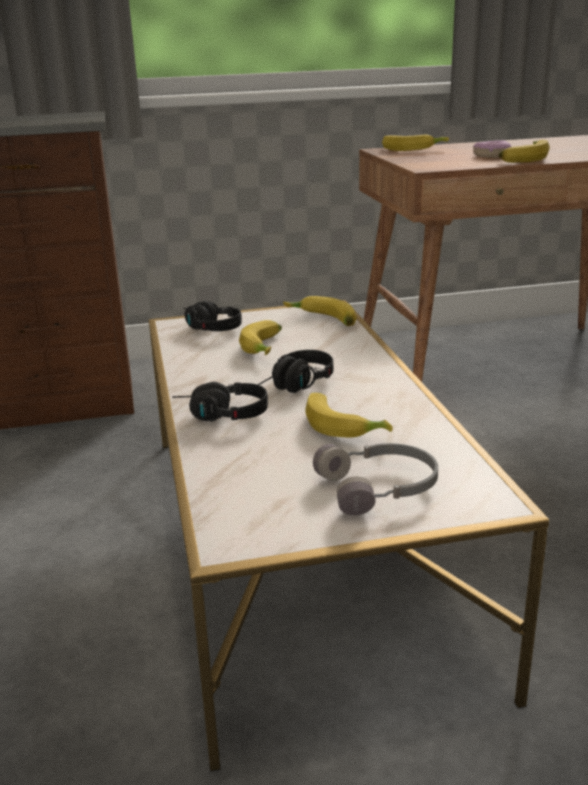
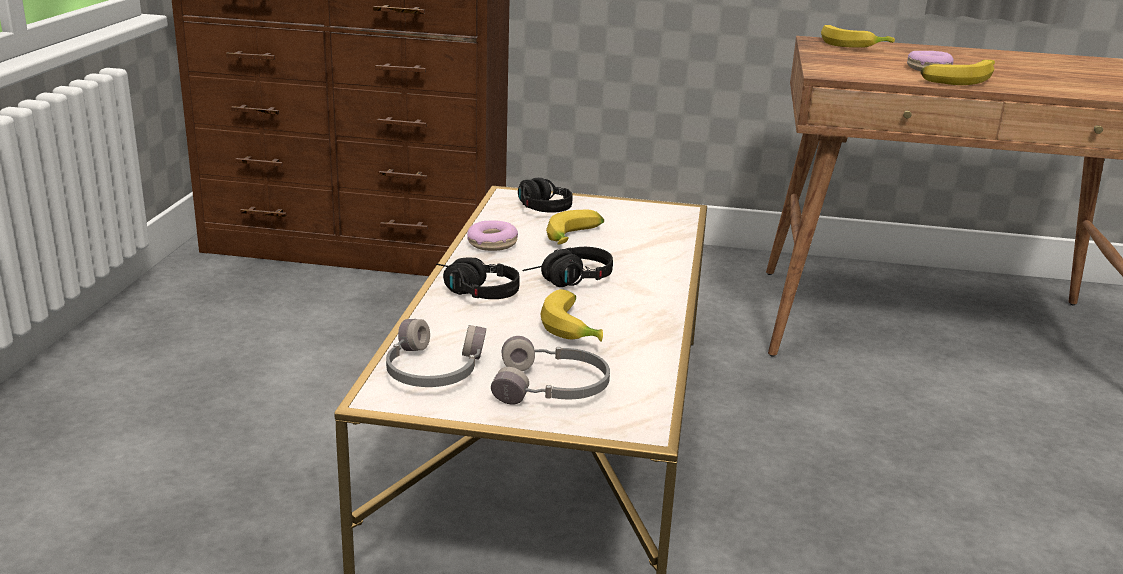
camera: 20 degrees right, 0 degrees up
(196, 368) = (492, 244): none -> donut
(253, 502) = (432, 371): none -> grey headphones
(322, 321) = (658, 222): banana -> none

